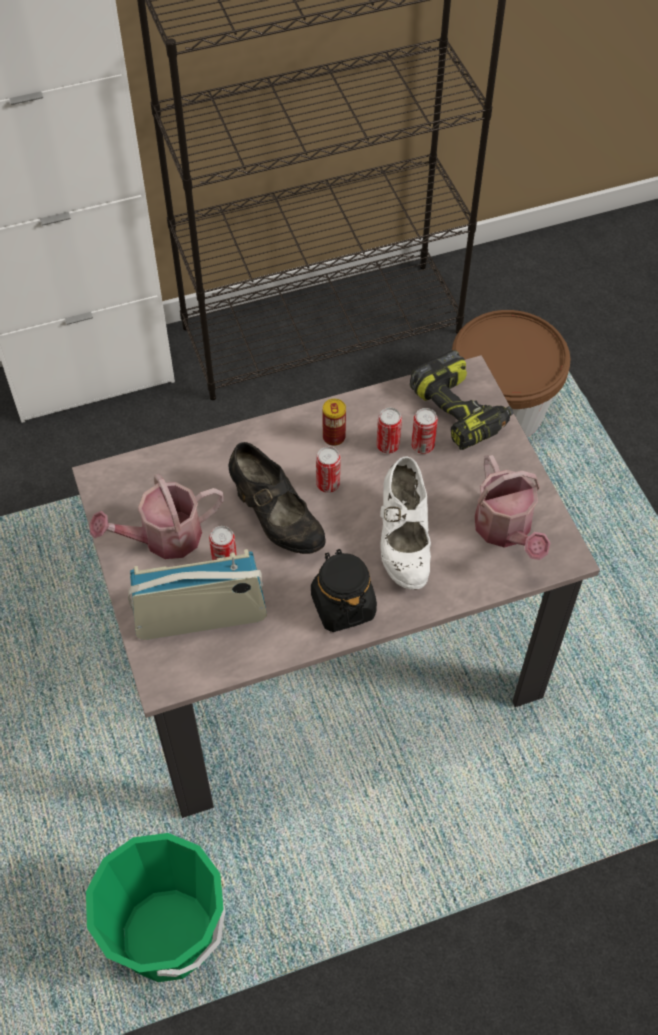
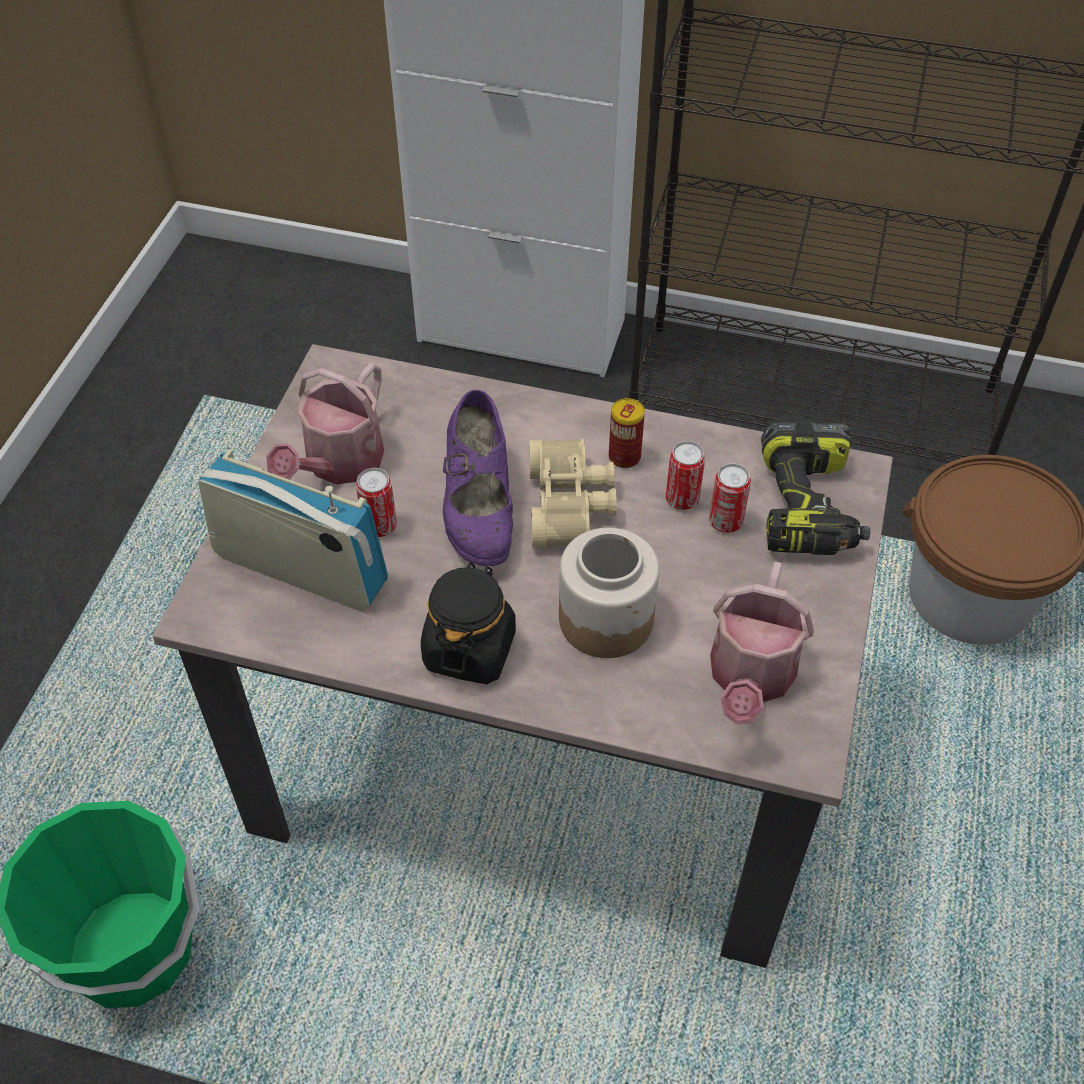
camera: 35 degrees right, 5 degrees down
(163, 538) = (338, 464): watering can -> watering can turned 75 degrees counterclockwise
(276, 519) = (479, 510): black shoe -> purple shoe
(328, 484) = (572, 504): can -> beige binoculars
(403, 542) = (606, 618): white shoe -> jar

